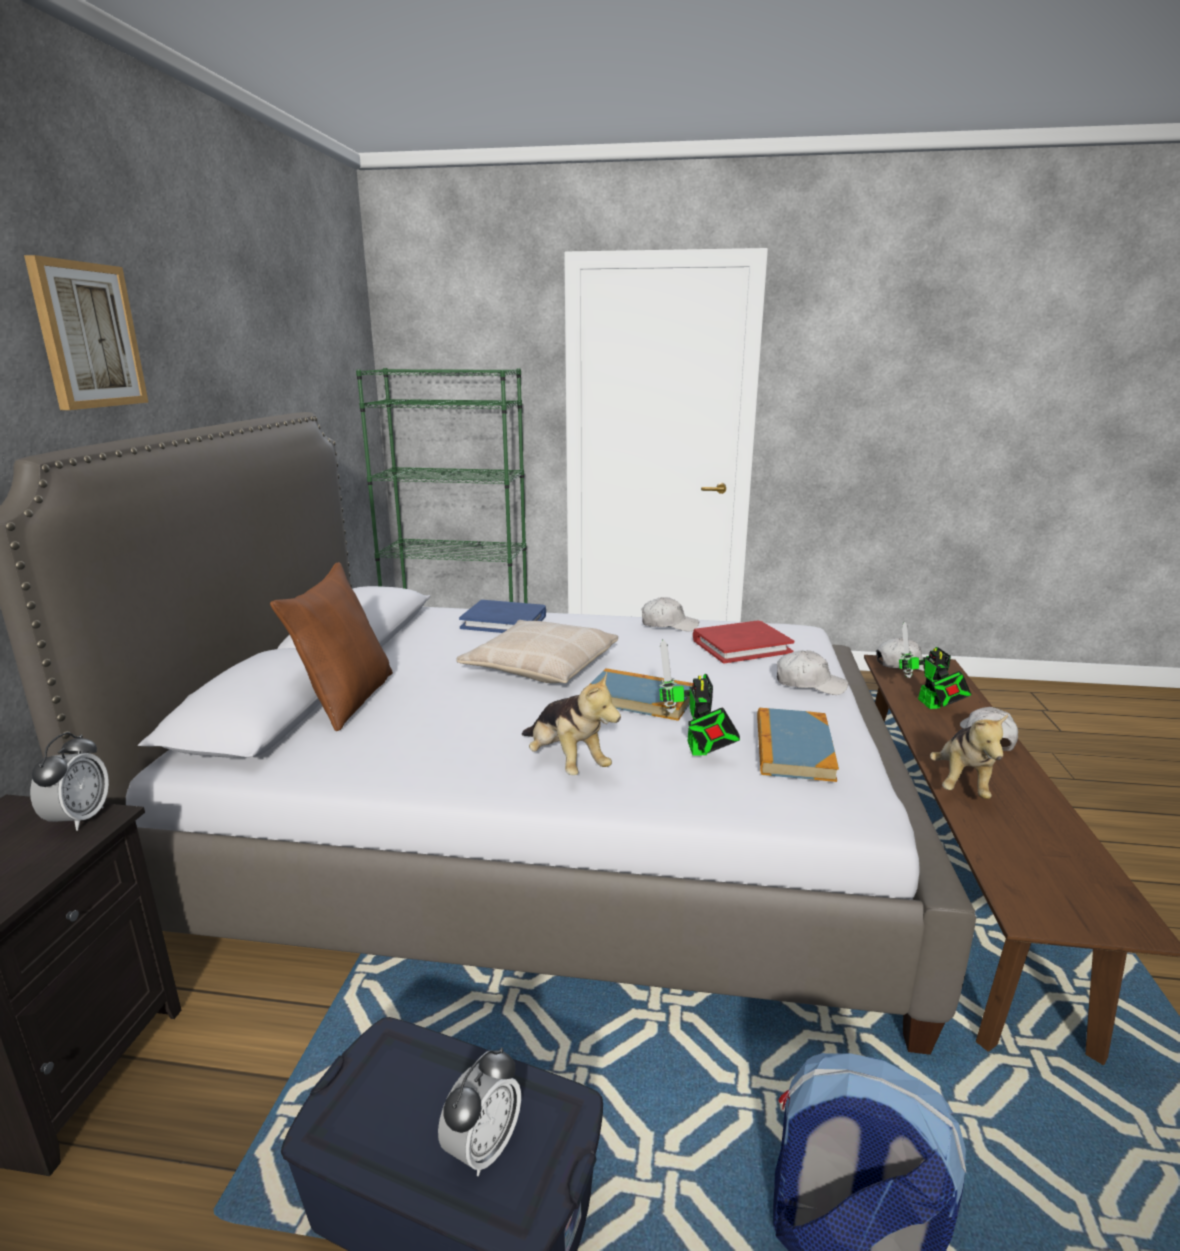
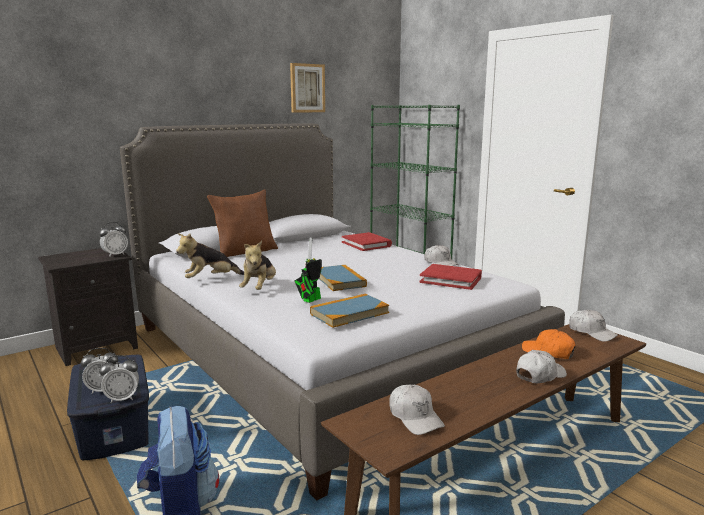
camera: 45 degrees right, 5 degrees down
(87, 336) = (192, 85): picture -> picture (307, 88)
(504, 621) = (366, 244): blue book -> red book
(540, 665) = (336, 261): beige pillow -> none
(562, 1132) = (122, 398): none -> alarm clock
(809, 684) = (439, 301): white cap -> white cap (415, 417)
(931, 705) = (548, 352): toy robot -> orange cap
(962, 784) = (459, 381): plush toy -> plush toy (210, 279)

